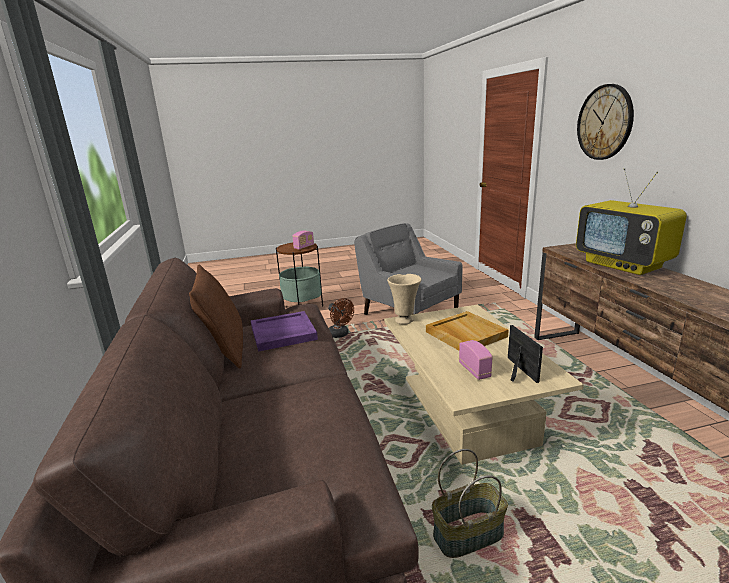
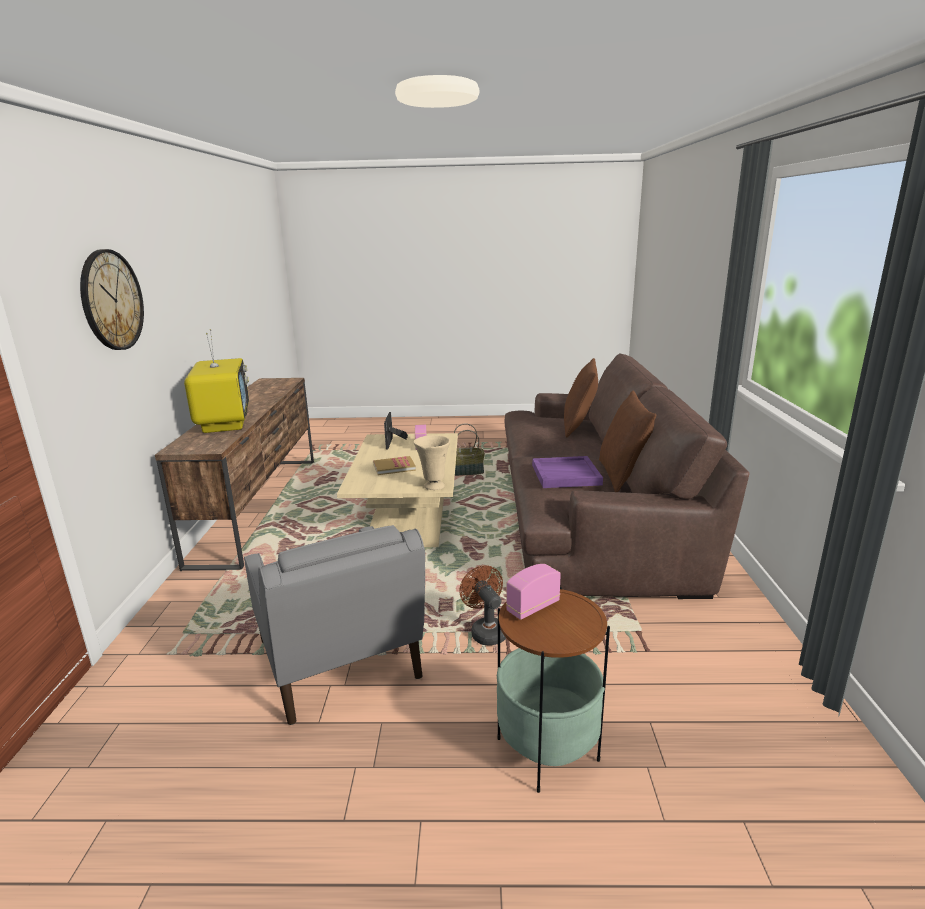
camera: 165 degrees left, 0 degrees up
(247, 442) = (579, 427): none -> brown pillow
(465, 334) = (394, 467): beige tray -> book

